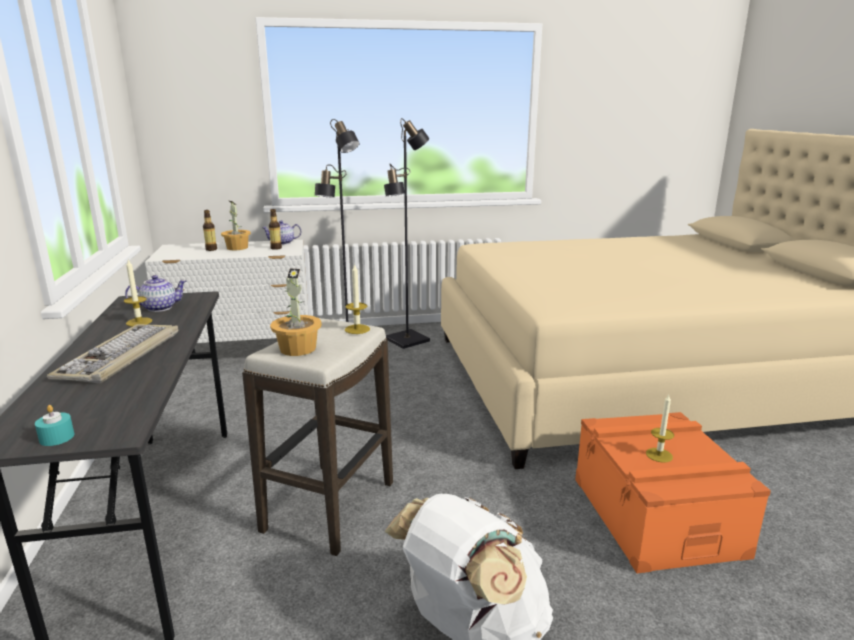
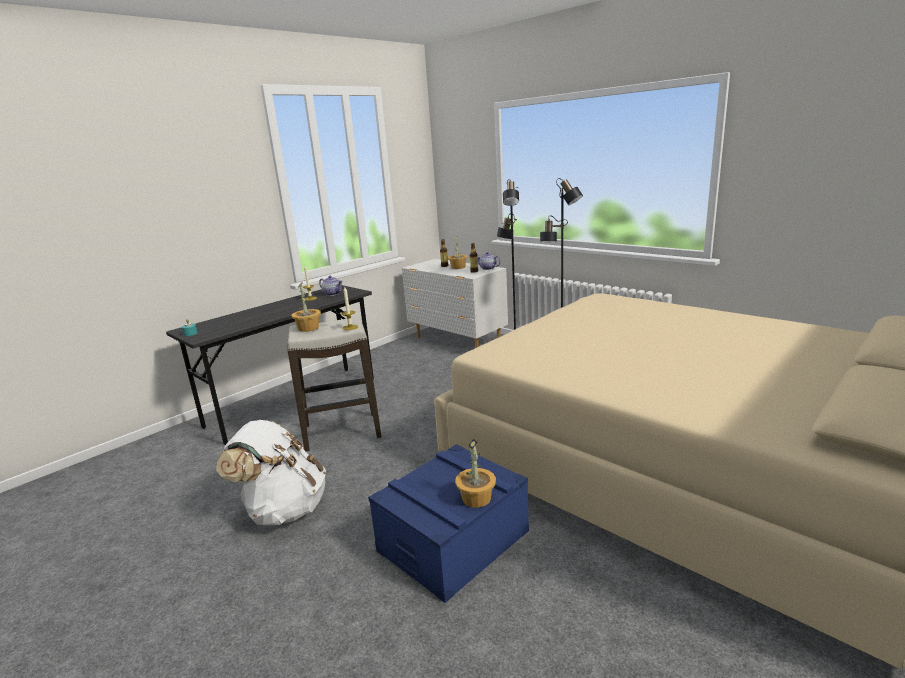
camera: 55 degrees right, 0 degrees up
(121, 356) = (269, 311): keyboard -> none
(656, 515) = (453, 541): orange storage box -> blue storage box
(659, 455) = (438, 485): candle -> none
(699, 445) = (477, 498): none -> potted plant

